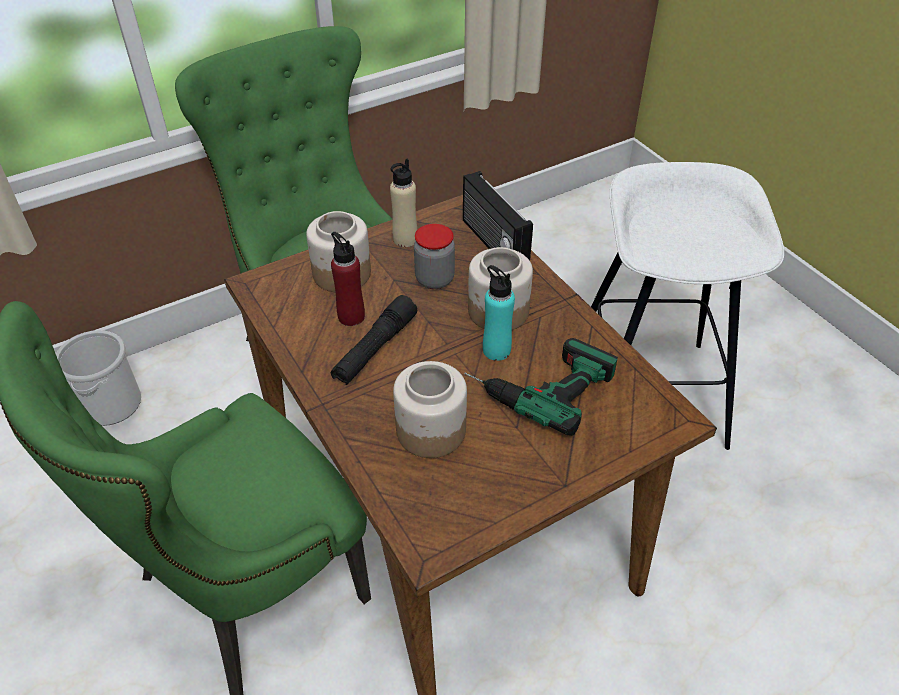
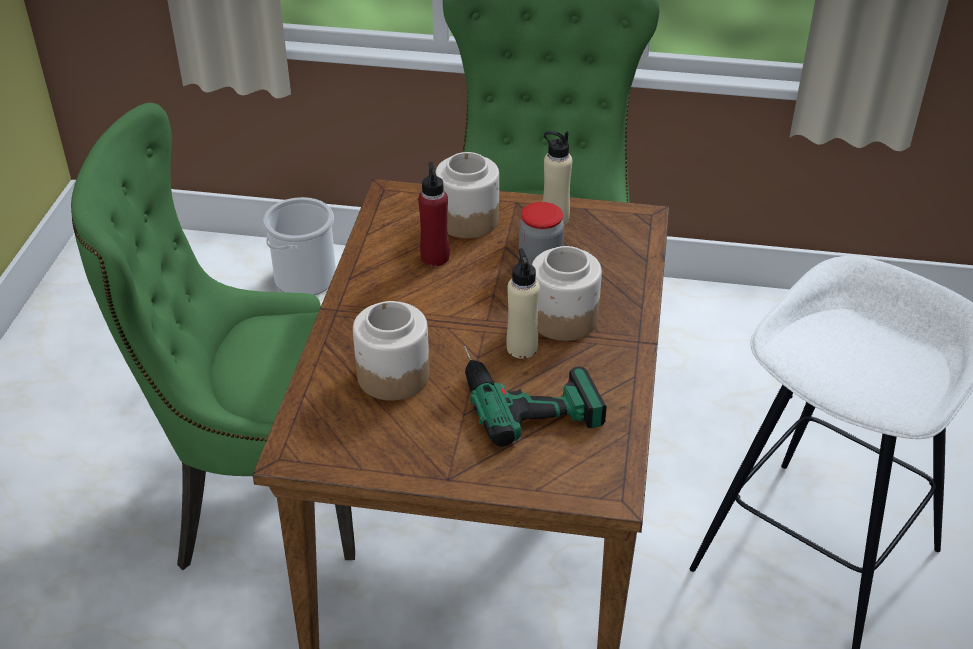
camera: 40 degrees right, 5 degrees down
(375, 349) = (424, 292): black flashlight -> none
(493, 244) = (630, 261): radio -> none
(496, 350) = (522, 348): turquoise bottle -> beige bottle

